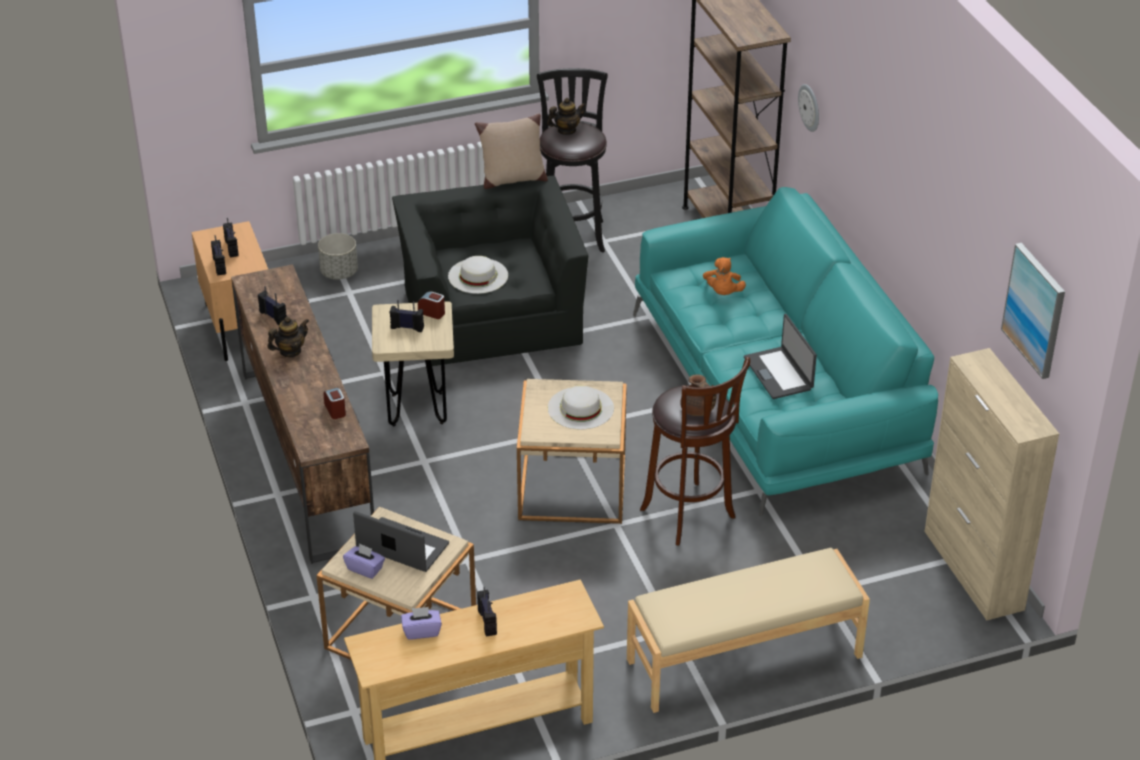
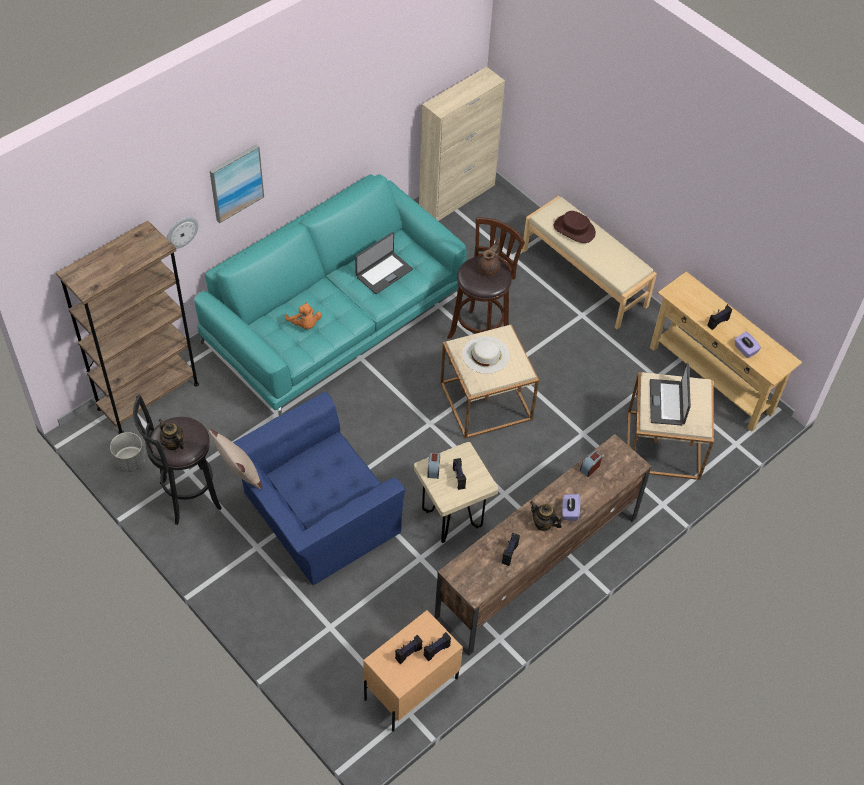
camera: 115 degrees left, 15 degrees up
(339, 272) = (306, 646): grey planter -> grey planter (130, 462)
(365, 569) = (697, 414): purple tissue box -> purple tissue box (569, 511)
(478, 276) = (339, 486): white hat -> none
(491, 312) = (315, 516): black armchair -> blue armchair
(723, 292) = (304, 324): orange plush toy -> orange plush toy turned 75 degrees clockwise
(782, 584) = (574, 229): none -> brown hat
(1035, 310) = (445, 45): picture -> picture (236, 182)

